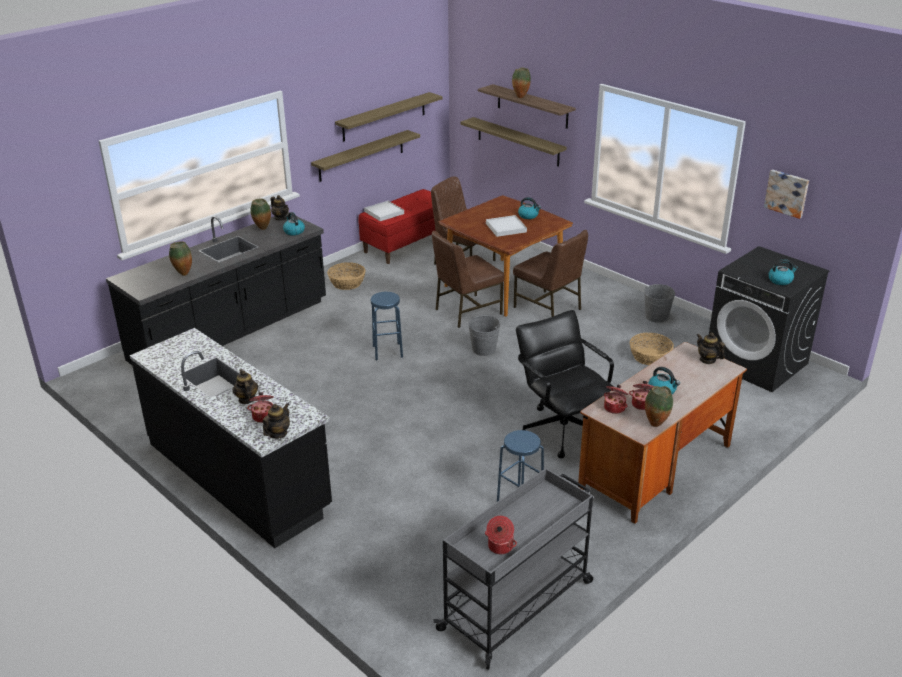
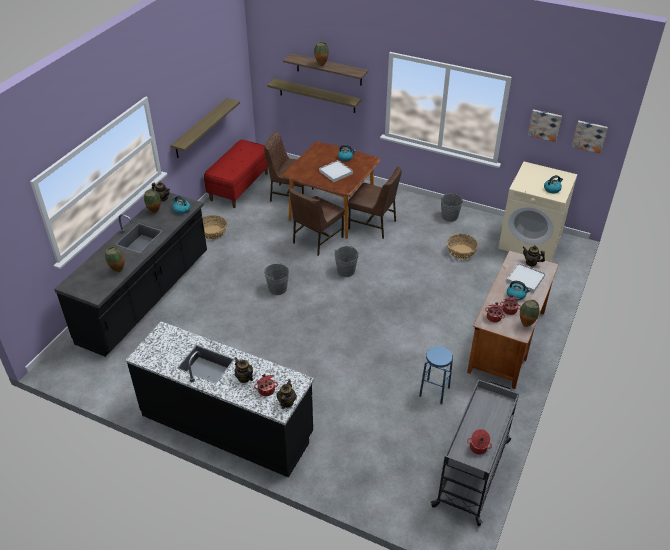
camera: 20 degrees left, 10 degrees up
(384, 117) = (212, 93): shelf -> none
(384, 212) = (223, 168): white tray -> white tray (525, 279)
(387, 351) = (277, 288): blue stool -> grey bucket
(563, 430) = (434, 327): black office chair -> none
(757, 363) = (530, 241): black washing machine -> beige washing machine
(846, 213) = (589, 136): none -> picture

